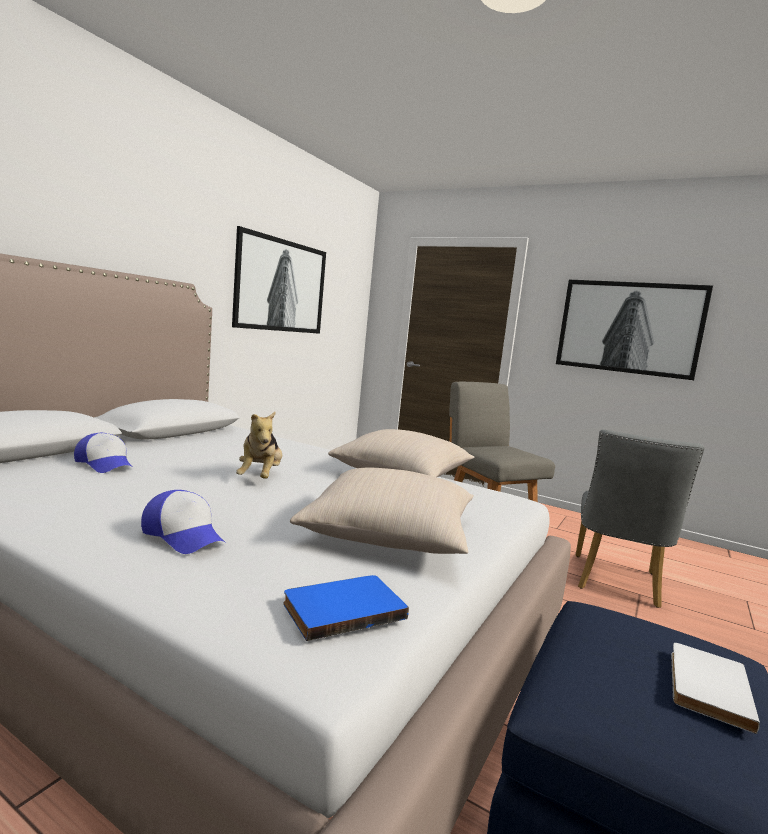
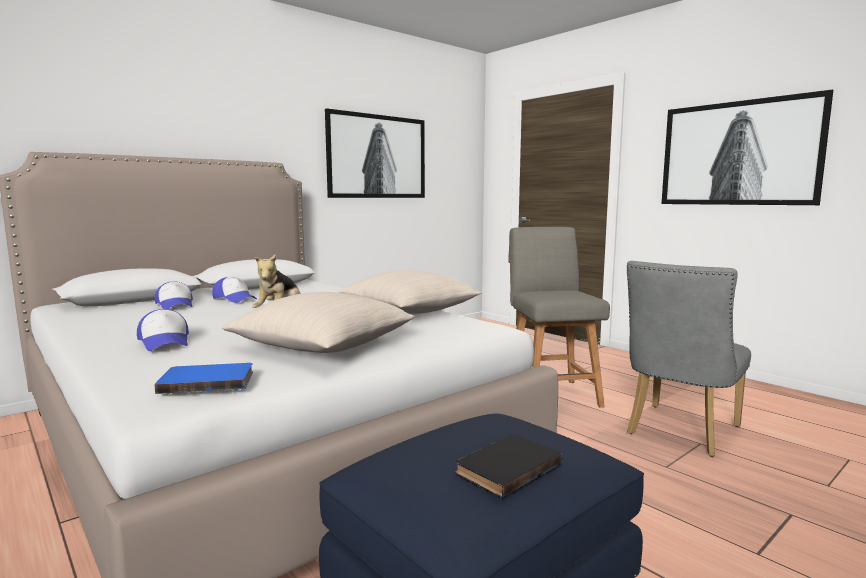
camera: 20 degrees right, 0 degrees up
(172, 453) = (235, 299): none -> cap
(705, 686) = (505, 466): white book -> black book

